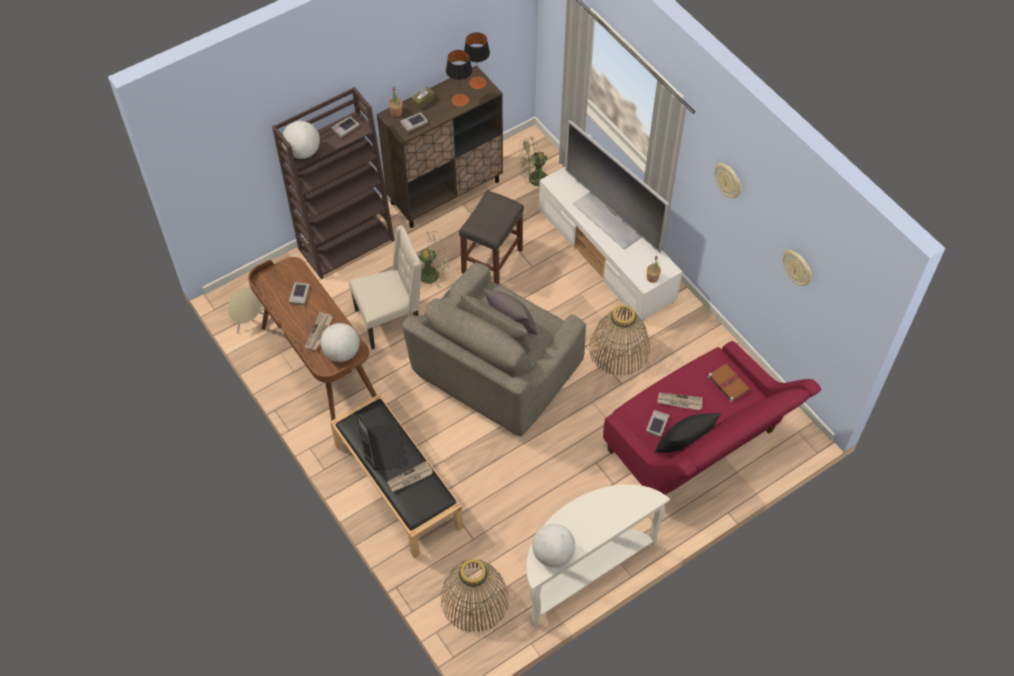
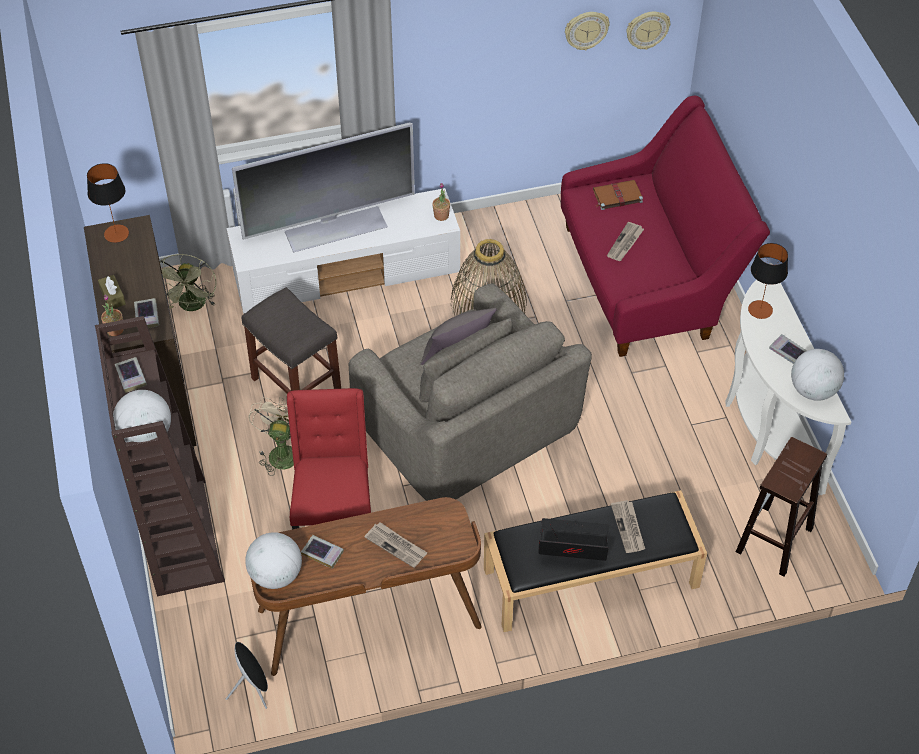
camera: 70 degrees left, 5 degrees down
(248, 321) = (252, 689): beige speaker -> black speaker
(342, 353) = (441, 528): globe -> globe (276, 575)
(391, 320) = (334, 518): beige chair -> red chair
(460, 100) = (135, 259): table lamp -> table lamp (760, 309)
(474, 600) = (774, 541): basket -> brown stool
(657, 424) = (647, 271): book -> book (788, 352)
(684, 446) = (683, 258): black pillow -> none
(728, 180) = (459, 29): wall clock -> wall clock (647, 29)

